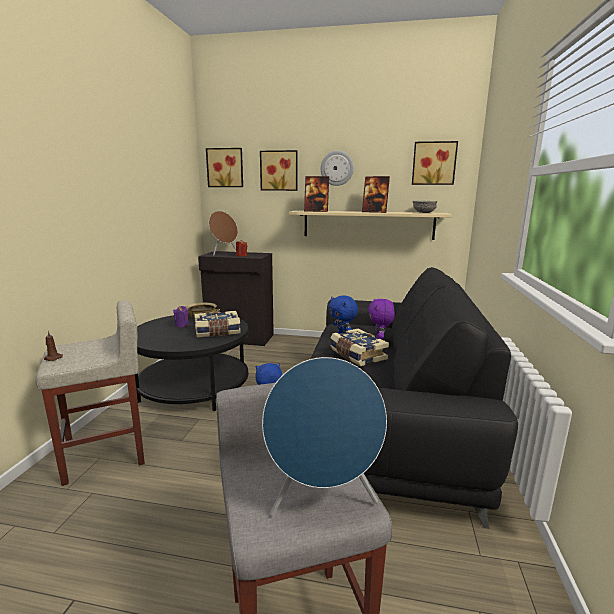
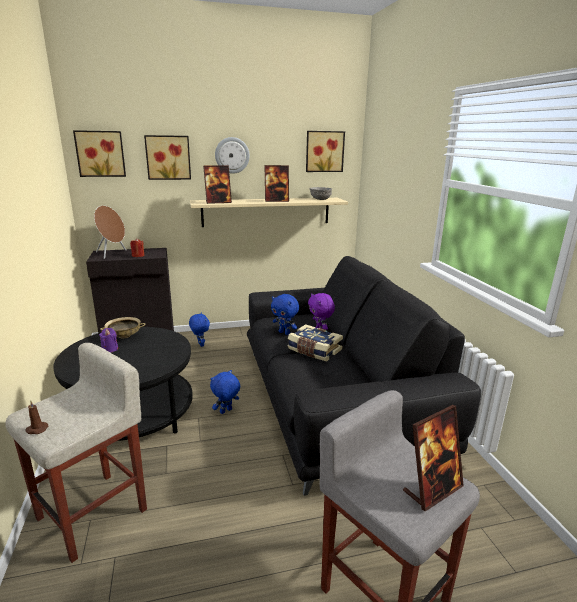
camera: 25 degrees left, 5 degrees up
(217, 332) = (160, 350): book -> none
(288, 346) = (200, 344): none -> blue plush toy
(323, 500) = (432, 489): blue speaker -> picture frame

